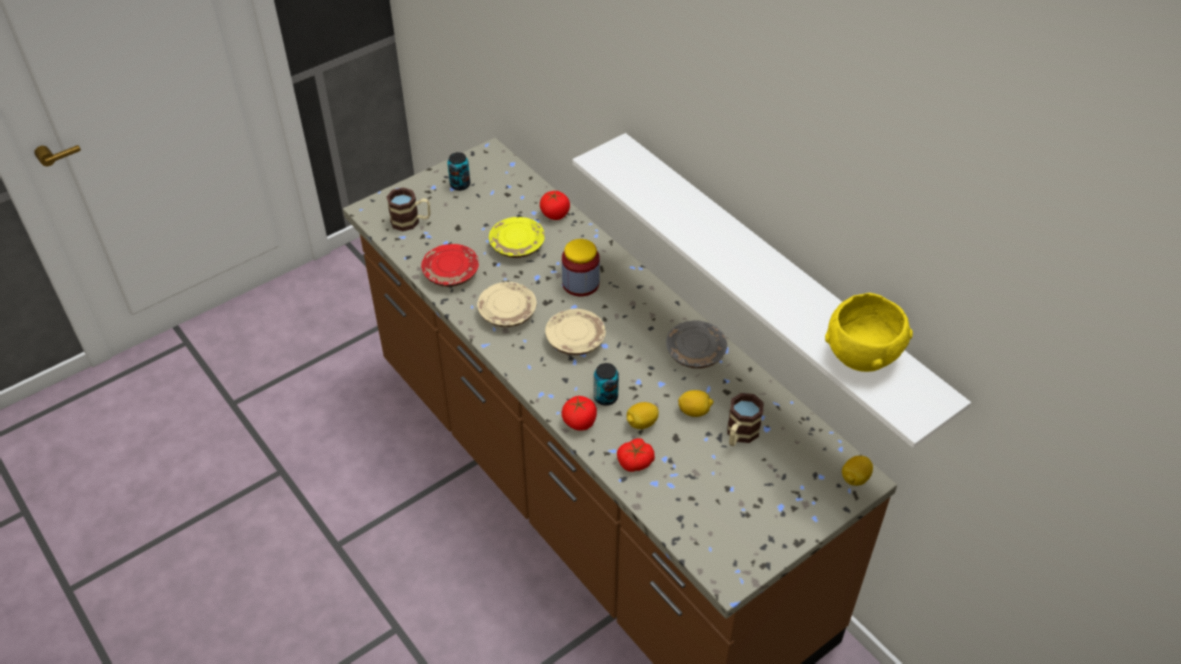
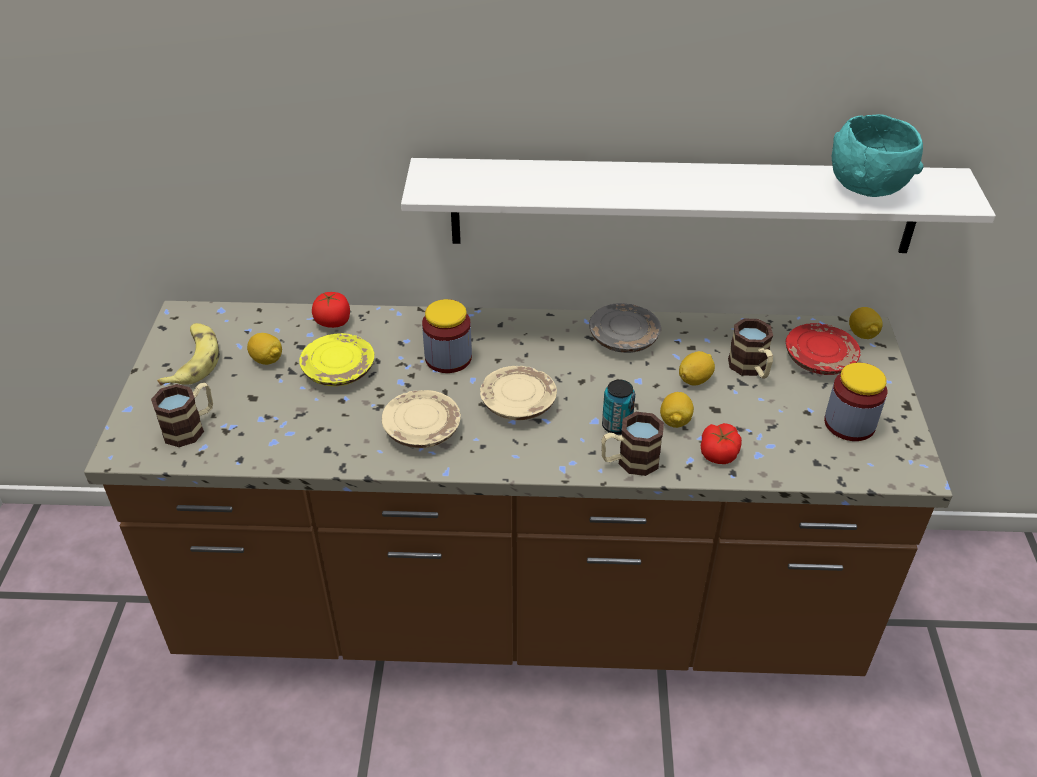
camera: 50 degrees left, 5 degrees down
(451, 273) = (311, 439): red plate -> red plate (819, 359)
(460, 185) = (193, 361): can -> banana
(493, 211) = (267, 360): none -> lemon
(579, 422) = (629, 462): tomato -> mug
(740, 518) = (849, 424): none -> jar
(860, 356) = (867, 189): yellow bowl -> turquoise bowl

